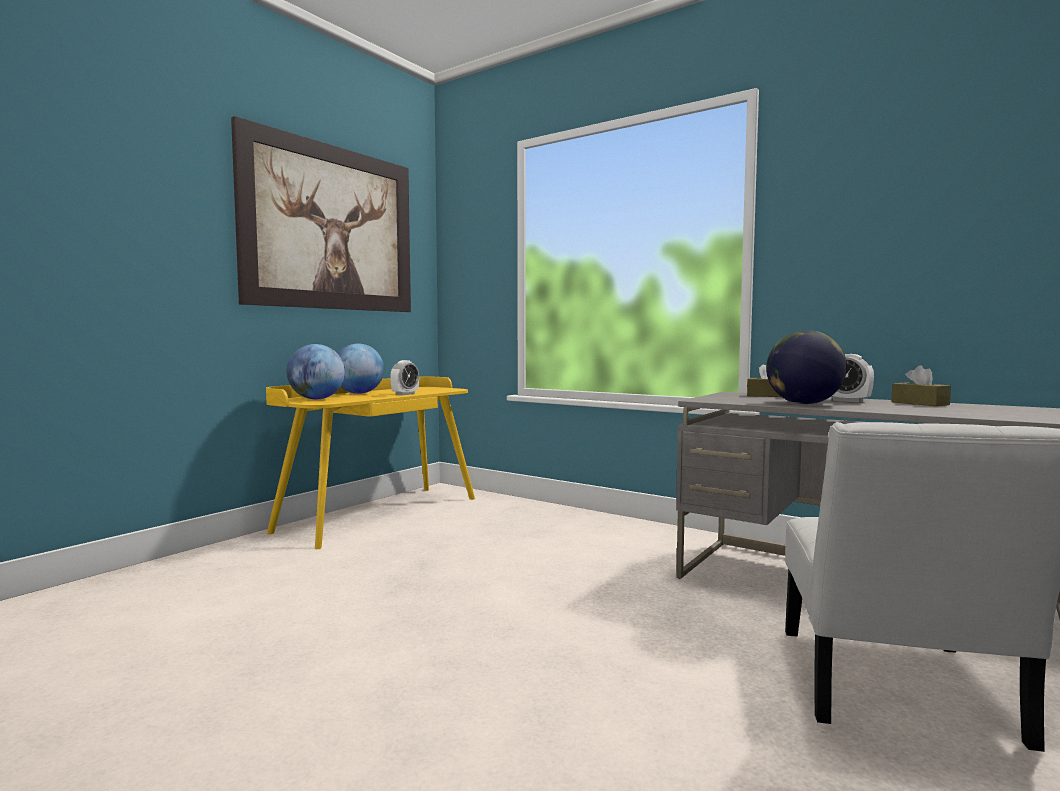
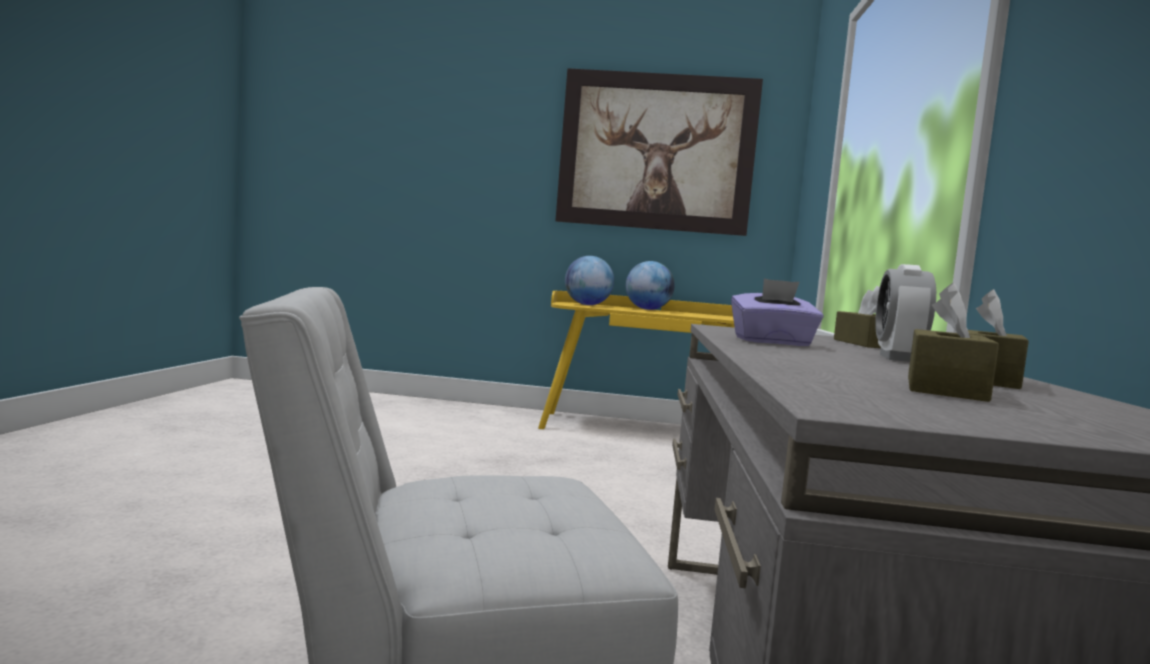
camera: 60 degrees right, 0 degrees up
(405, 394) = (668, 313): alarm clock -> none
(803, 404) = (772, 342): globe -> purple tissue box
(973, 410) = (945, 388): none -> brown tissue box

